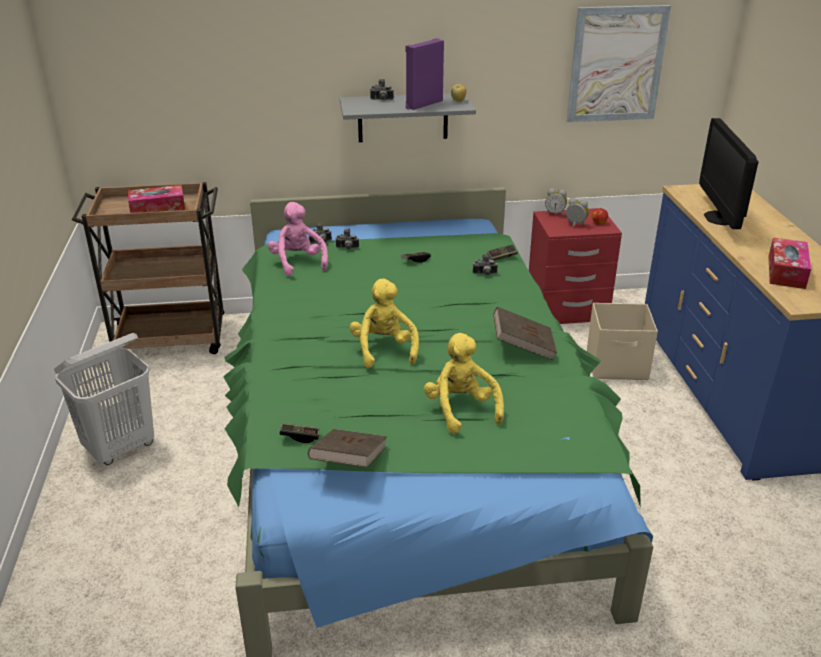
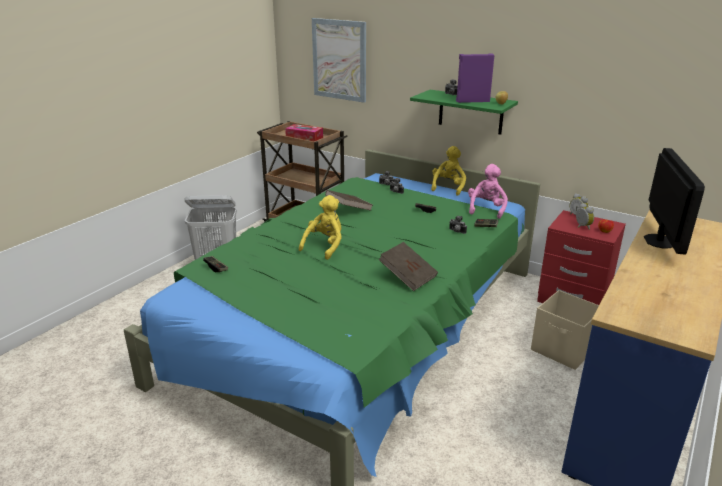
camera: 40 degrees right, 5 degrees down
(298, 263) = (356, 190): pink plush toy -> pink plush toy (486, 209)
(349, 463) = (216, 289): brown book -> brown book (349, 209)
(403, 117) = (470, 112): grey shelf -> green shelf
(461, 409) = (315, 292): yellow plush toy -> yellow plush toy (448, 187)
(616, 64) = (652, 98): picture -> picture (339, 60)
(719, 218) = (659, 241): monitor -> monitor turned 150 degrees clockwise
(786, 272) = (648, 292): tissue box -> none

